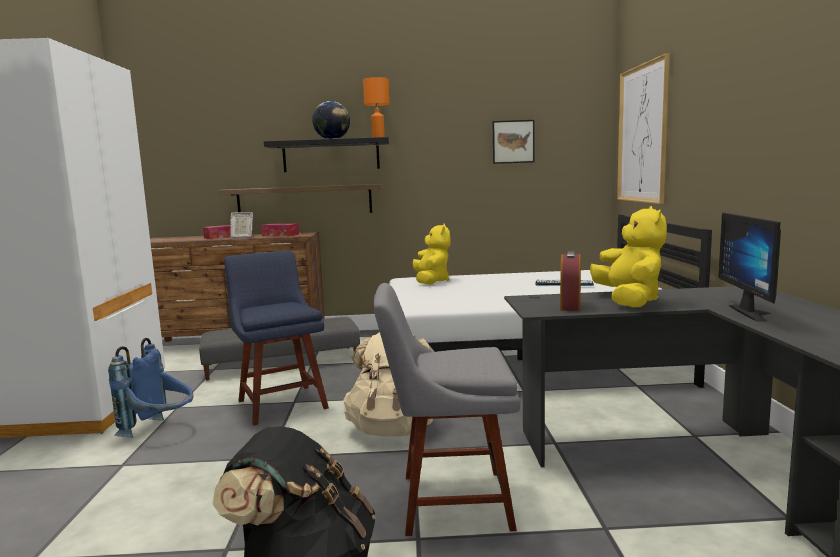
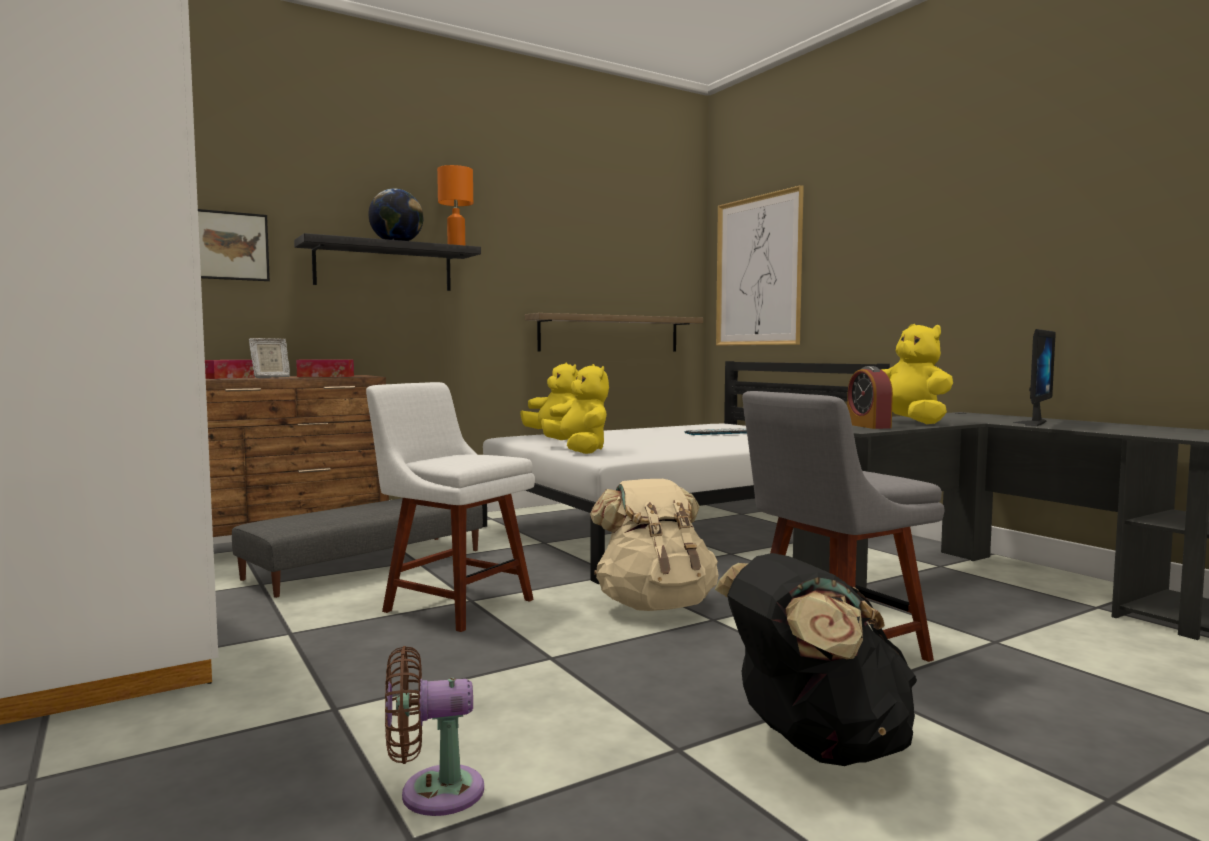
camera: 30 degrees left, 5 degrees down
(80, 534) = (433, 792): none -> brown fan
(161, 431) = (321, 662): blue backpack -> none
(281, 403) = (453, 604): blue chair -> white chair
(304, 201) = (342, 329): shelf -> shelf (610, 334)
(411, 298) = (579, 451): none -> yellow plush toy
(513, 141) = (607, 270): picture -> picture (232, 246)
(755, 313) = (1027, 423): monitor -> monitor turned 120 degrees counterclockwise

